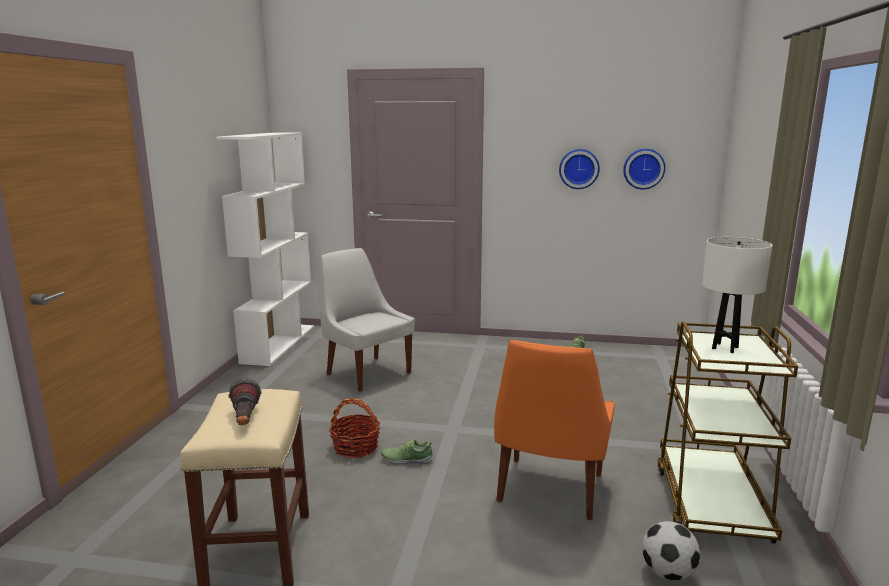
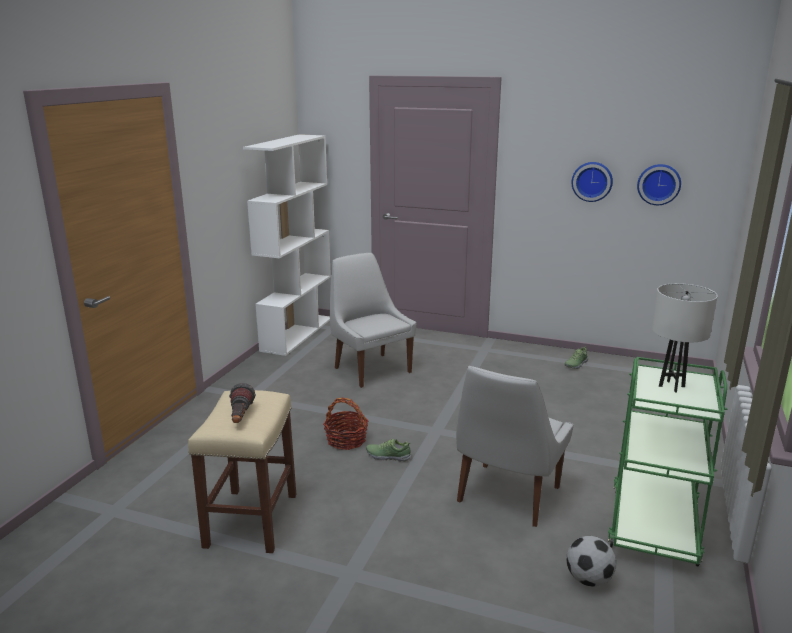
camera: 10 degrees right, 5 degrees up
(549, 490) = (507, 496): orange chair -> white chair
(711, 503) = (653, 524): brown cart -> green cart

